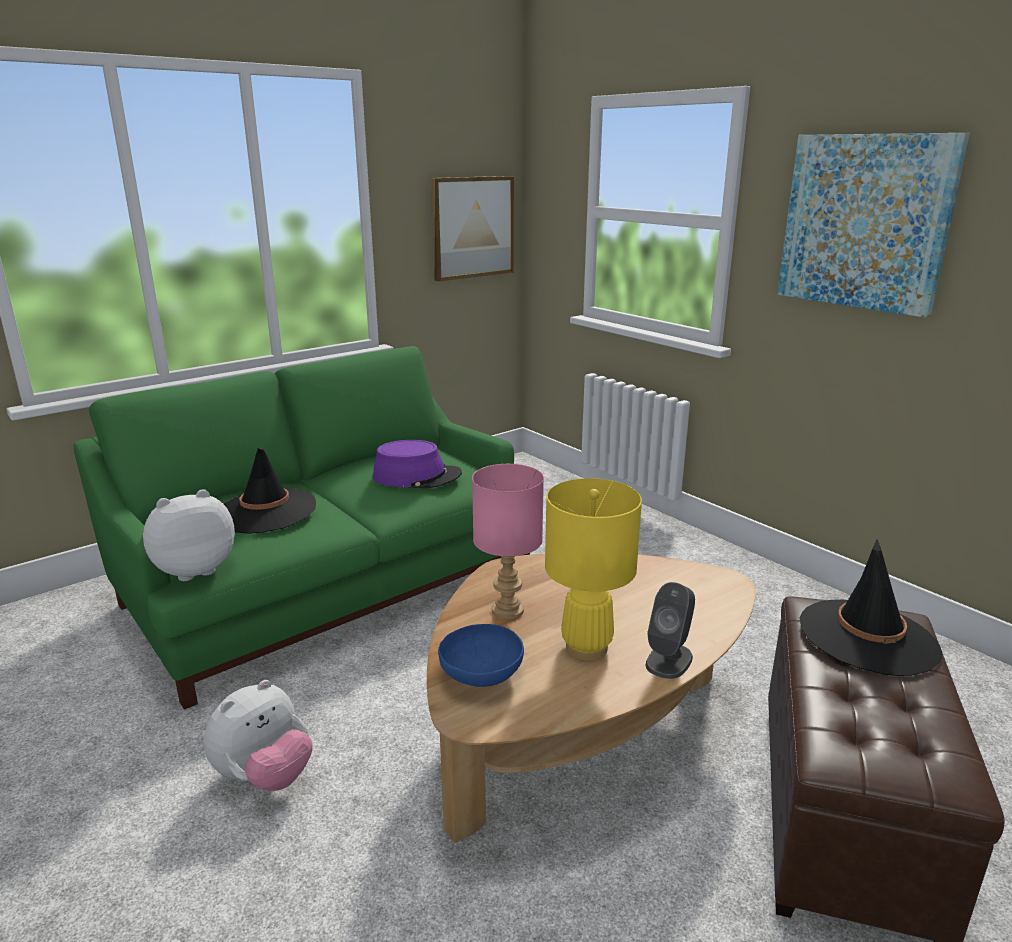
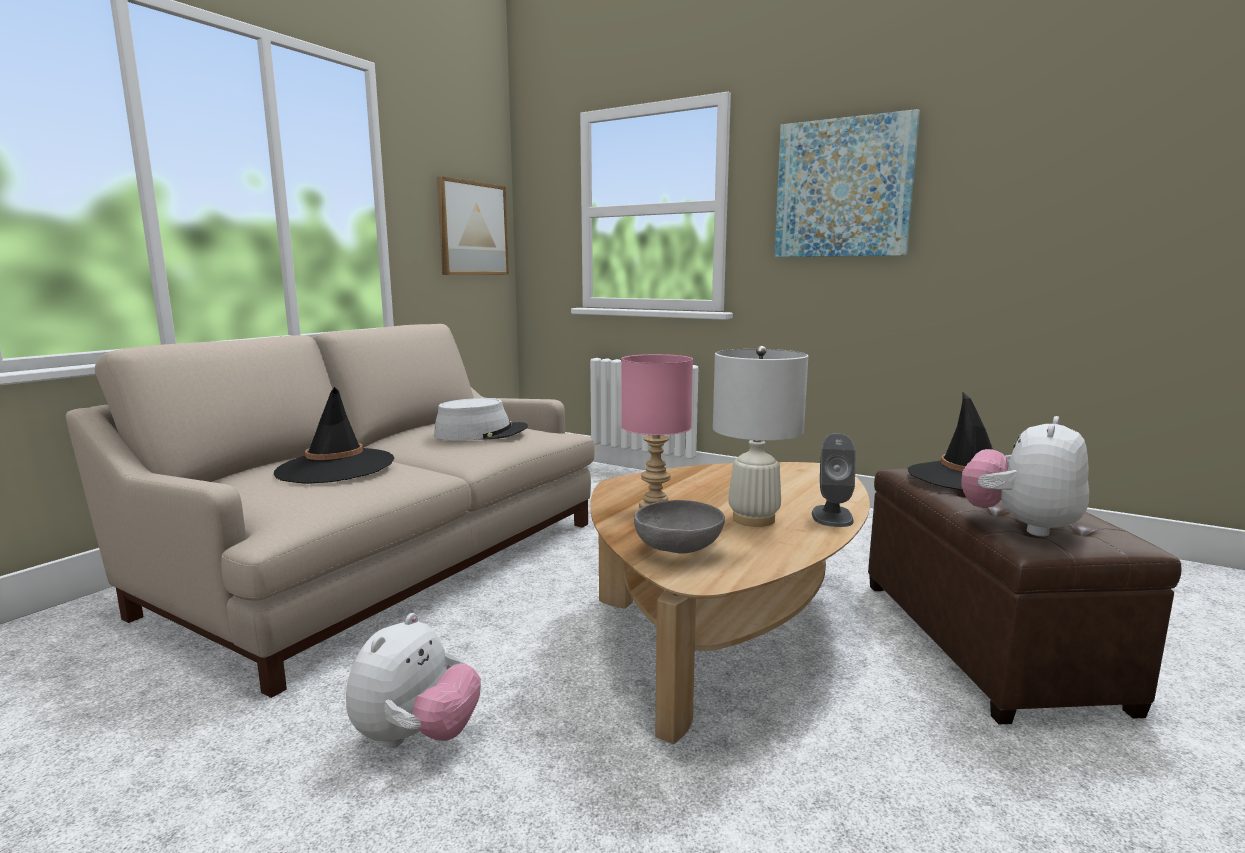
camera: 20 degrees left, 10 degrees down
(194, 569) = (276, 520): plush toy -> plush toy (1020, 526)
(328, 581) = (383, 562): green sofa -> beige sofa
(417, 476) = (481, 433): purple hat -> grey hat
(481, 677) = (679, 550): blue bowl -> grey bowl
(587, 647) = (754, 519): yellow table lamp -> white table lamp

